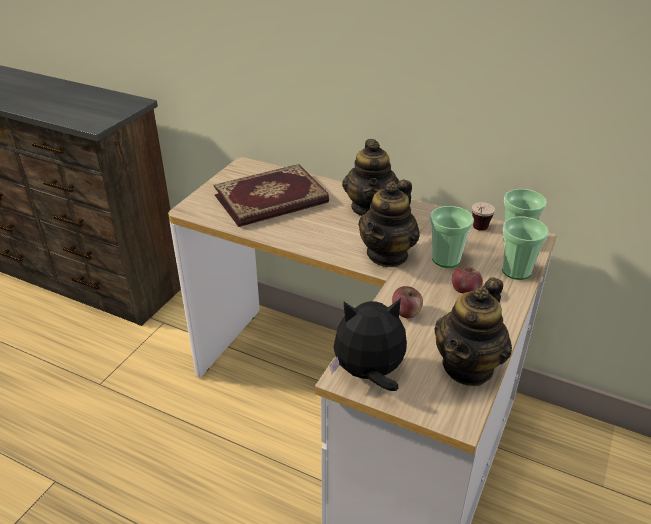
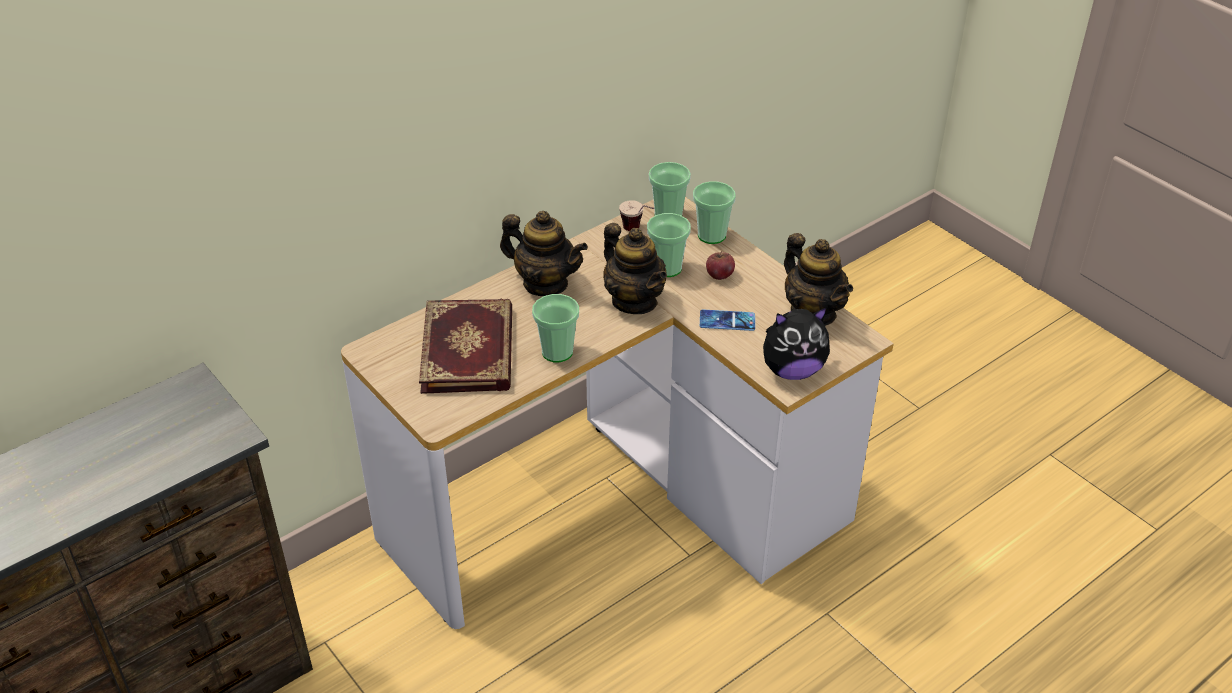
camera: 65 degrees left, 5 degrees up
(296, 236) = (557, 352): none -> cup
(369, 374) = (792, 370): plush toy -> plush toy turned 120 degrees counterclockwise
(406, 312) = (727, 321): apple -> phone

